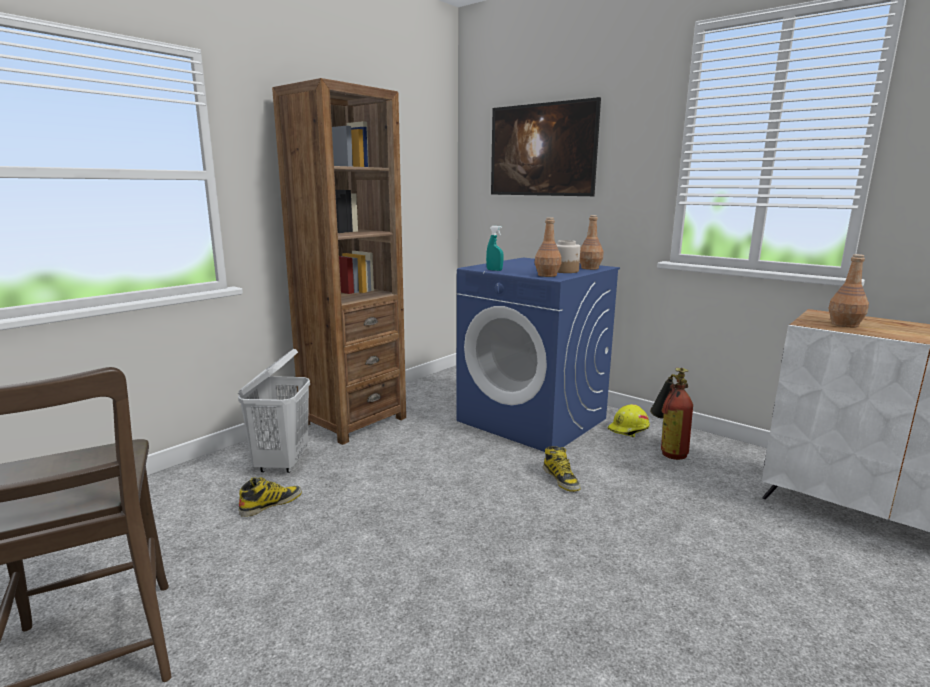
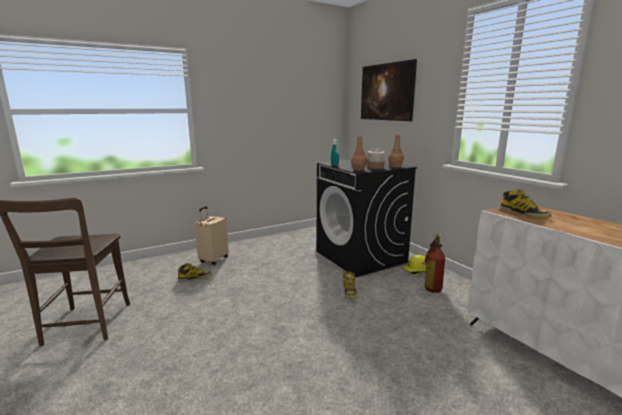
camera: 20 degrees right, 0 degrees up
(282, 463) = (213, 260): white laundry basket -> beige suitcase
(353, 421) = (262, 244): brown bookcase -> none
(533, 420) = (361, 257): blue washing machine -> black washing machine
(844, 324) = (523, 213): brown bottle -> boot

